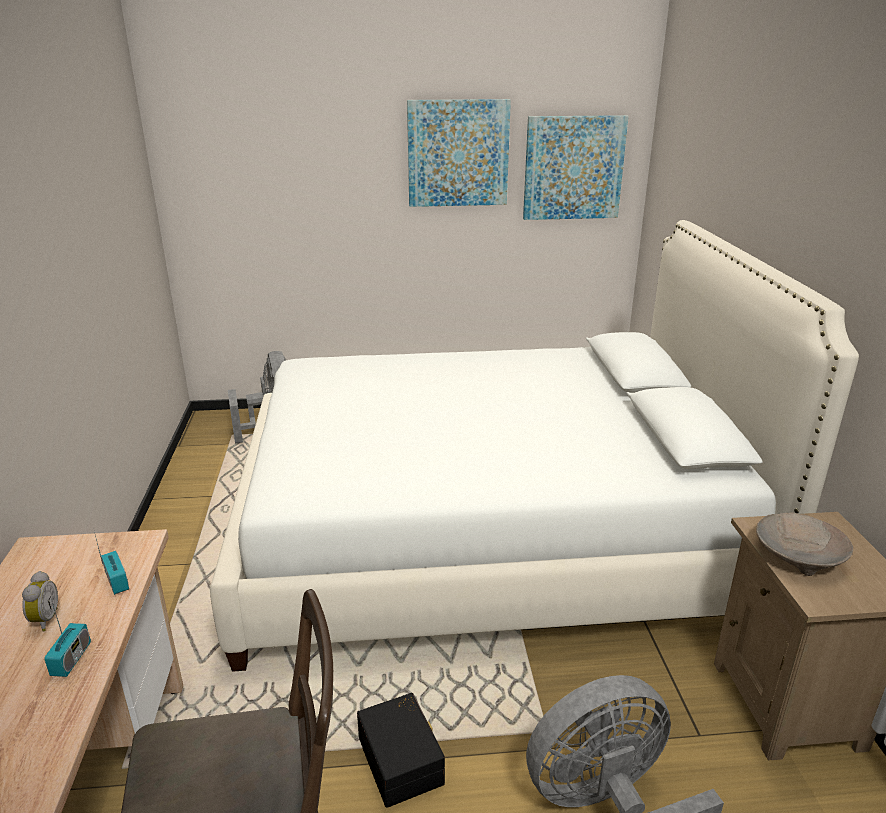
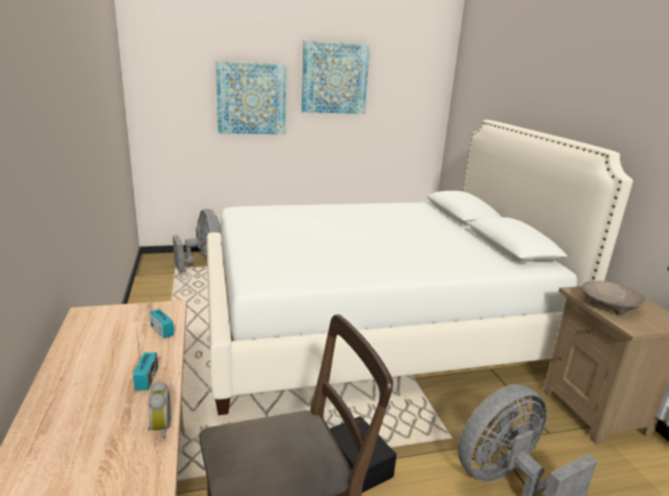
camera: 10 degrees left, 5 degrees down
(44, 620) = (113, 356): alarm clock -> alarm clock (159, 428)
(573, 168) = (406, 92): picture -> picture (251, 98)

